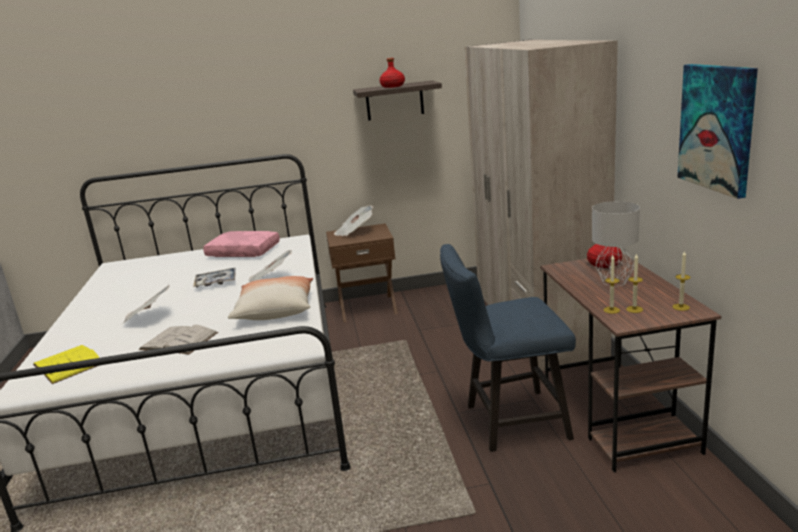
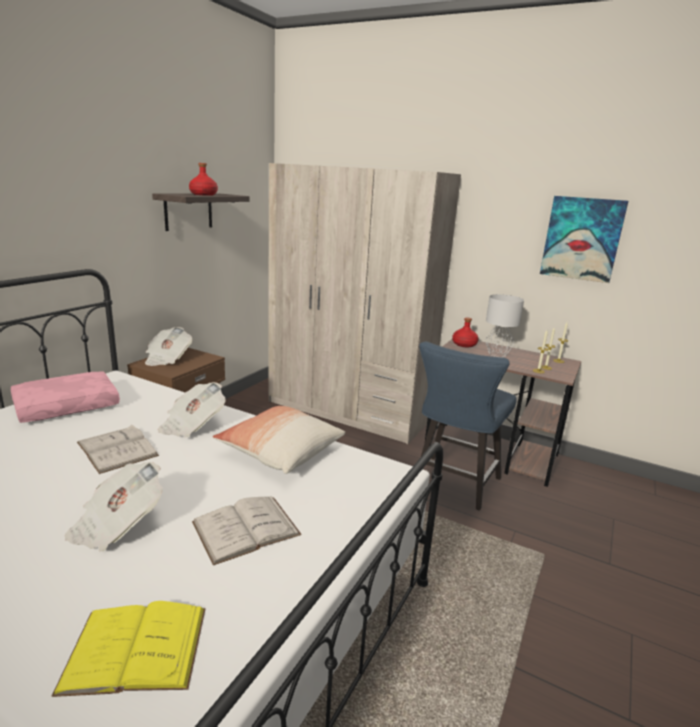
camera: 55 degrees left, 0 degrees up
(216, 282) = (117, 449): tray -> white book

